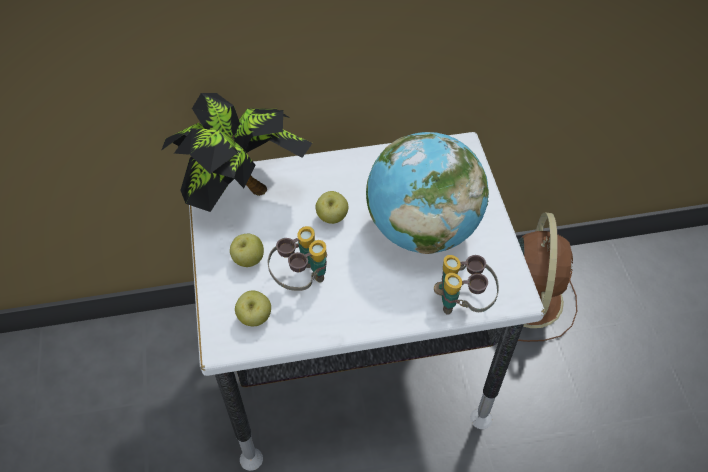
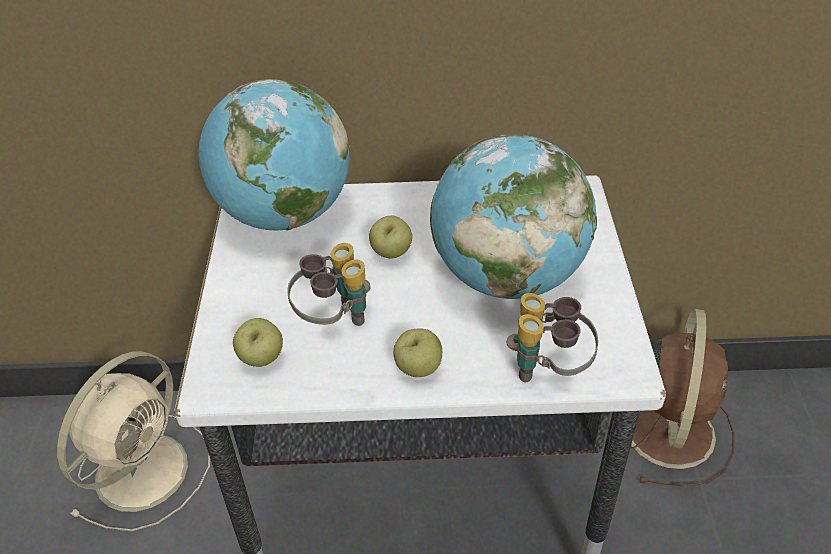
camera: 10 degrees right, 10 degrees down
(136, 377) = (144, 468): none -> beige fan
(242, 191) = (284, 215): potted plant -> globe
(248, 260) = (271, 291): apple -> apple (418, 369)

